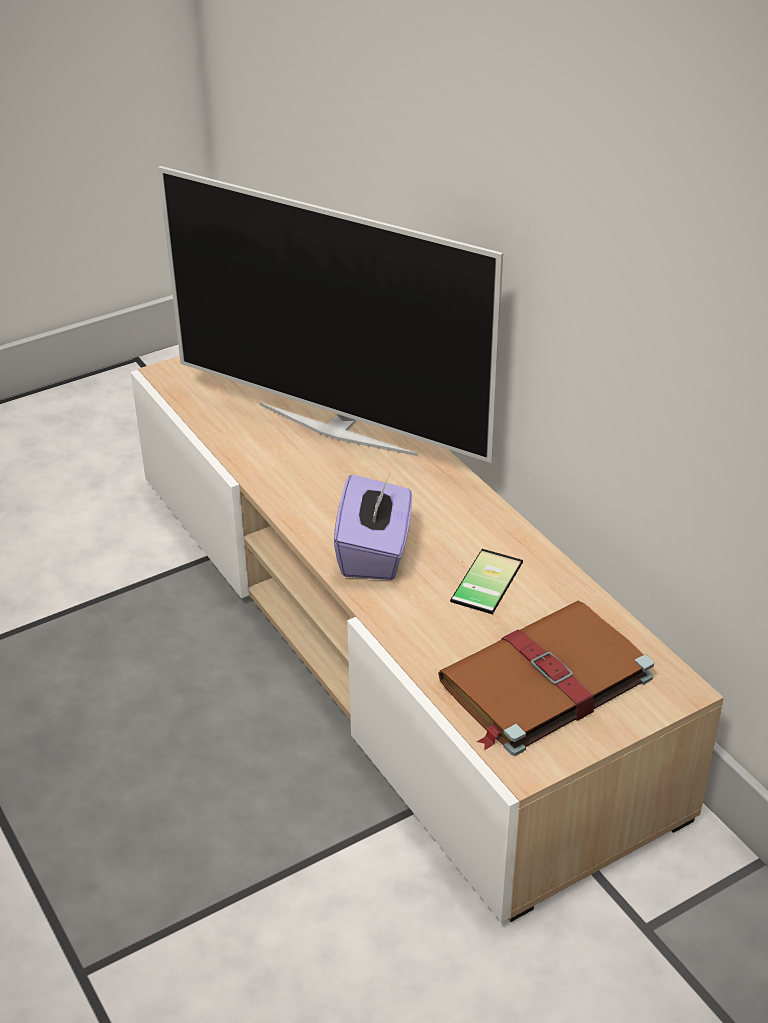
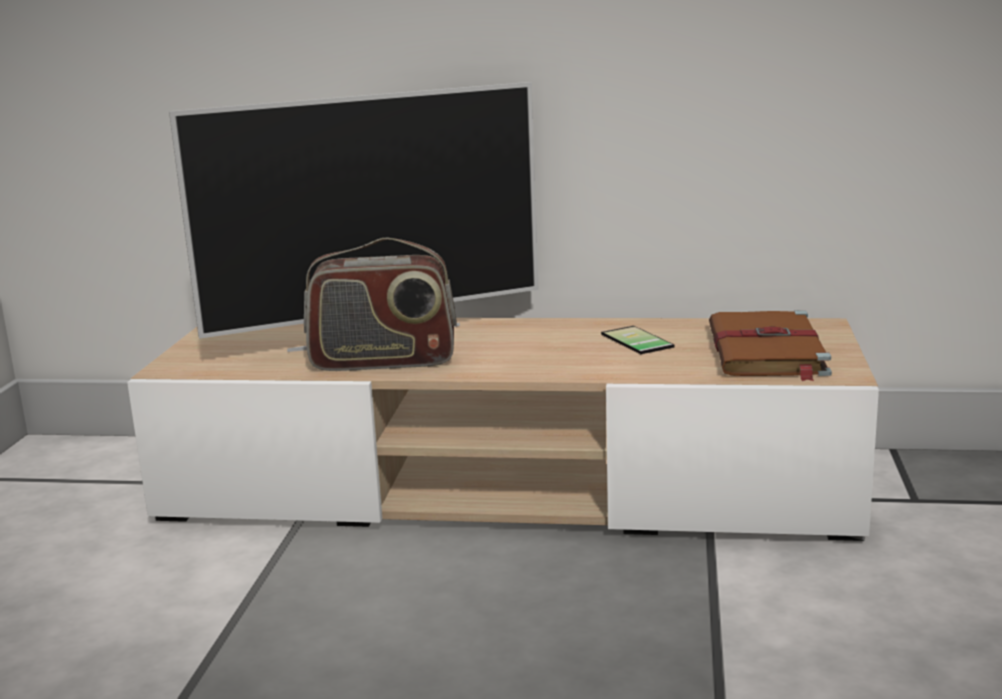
camera: 50 degrees left, 20 degrees down
(284, 466) = (383, 361): none -> radio
(375, 552) = (545, 360): purple tissue box -> none

